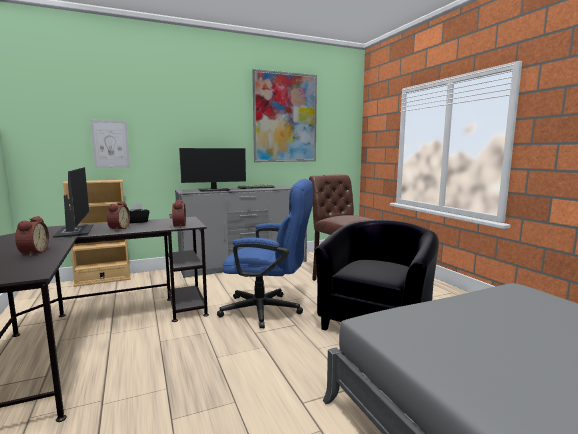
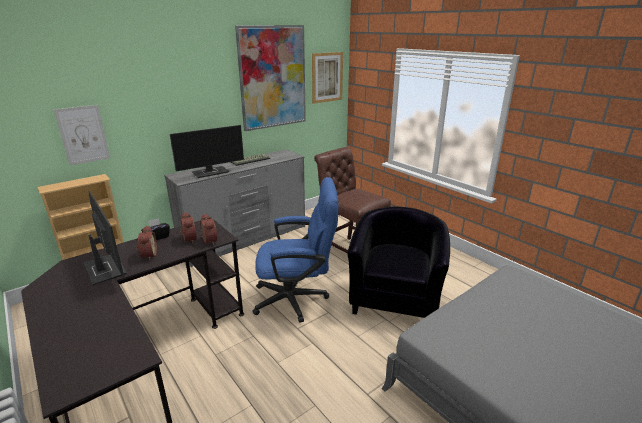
camera: 15 degrees left, 15 degrees up
(32, 252) = (99, 319): alarm clock -> alarm clock (188, 239)
(339, 124) = (327, 77): none -> picture

